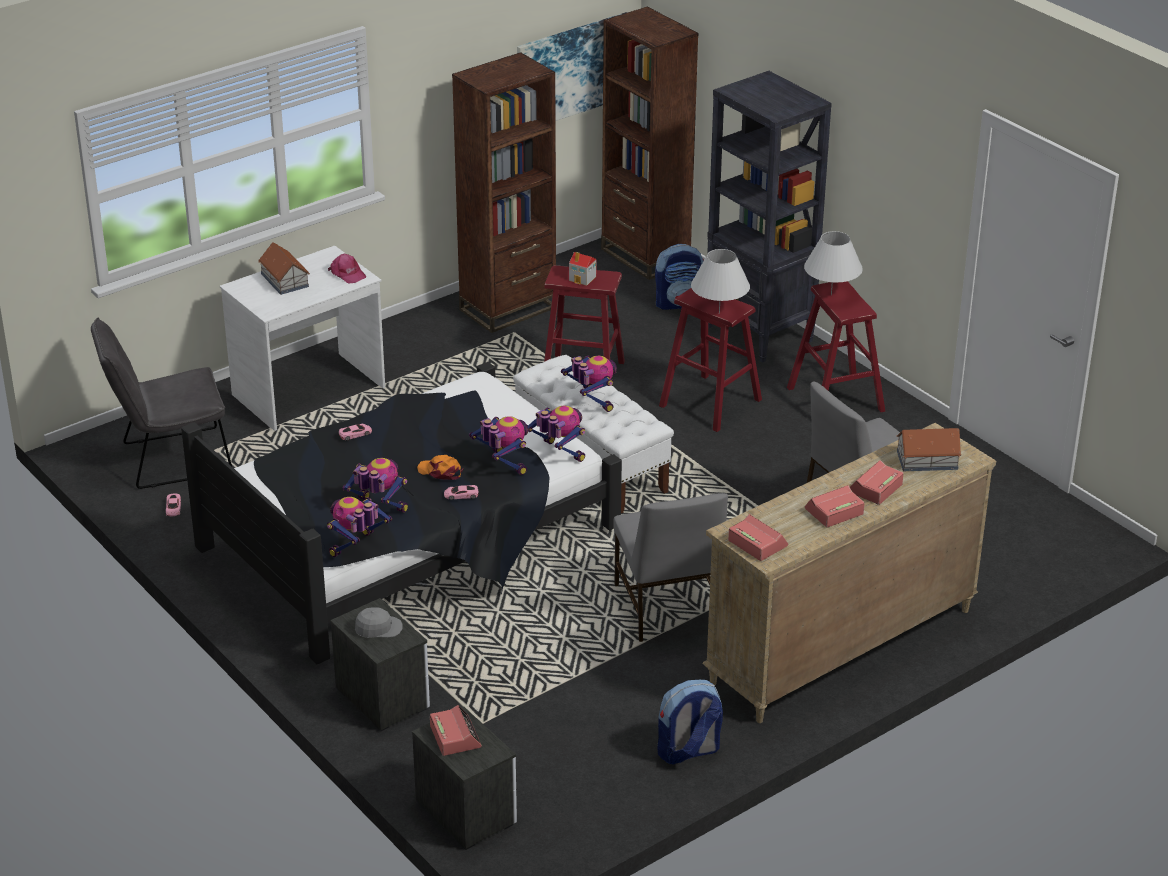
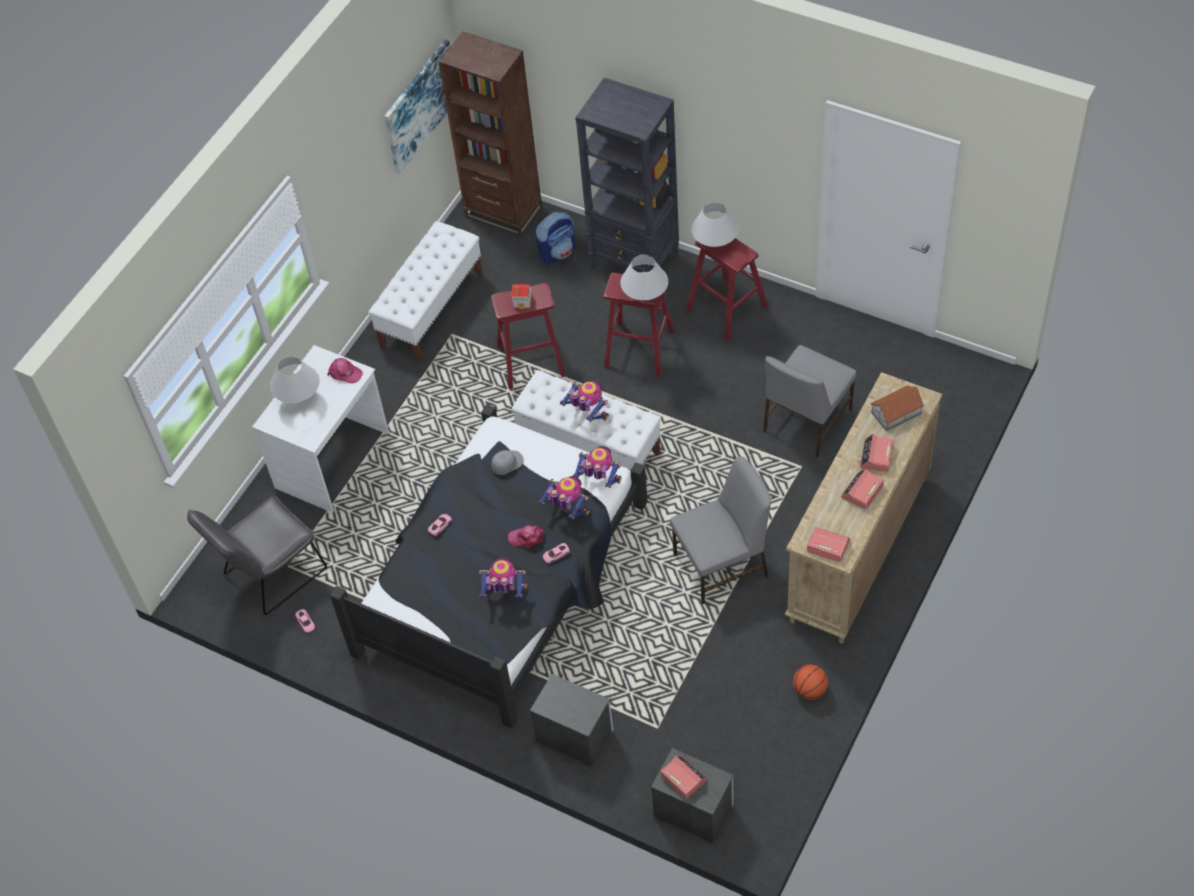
camera: 20 degrees left, 20 degrees up
(285, 280) = (300, 399): toy house -> white table lamp
(356, 547) = (513, 639): toy robot -> none
(378, 628) = (569, 703): grey cap -> grey cap (507, 463)
(440, 471) = (527, 538): orange cap -> pink cap
(508, 308) = (432, 310): brown bookcase -> white bench
(667, 608) = (722, 565): grey chair -> grey chair turned 75 degrees counterclockwise
(688, 752) = (810, 690): backpack -> basketball

